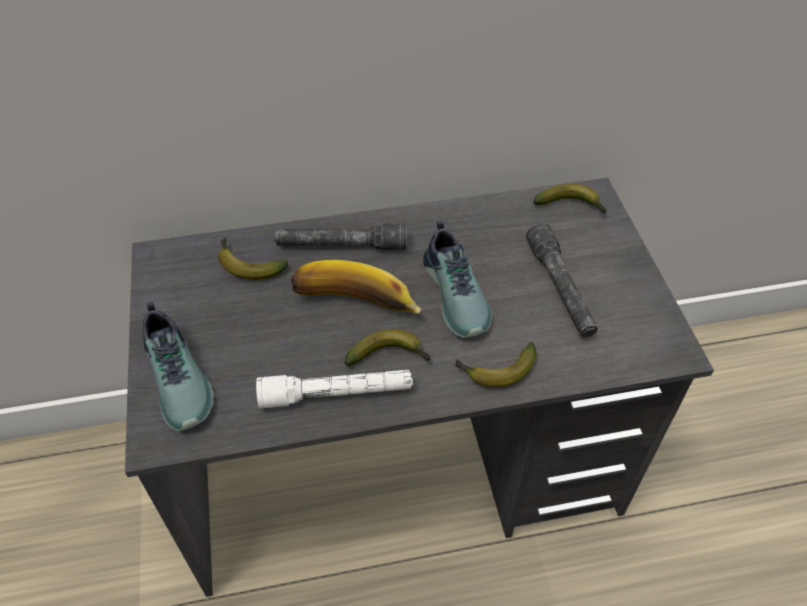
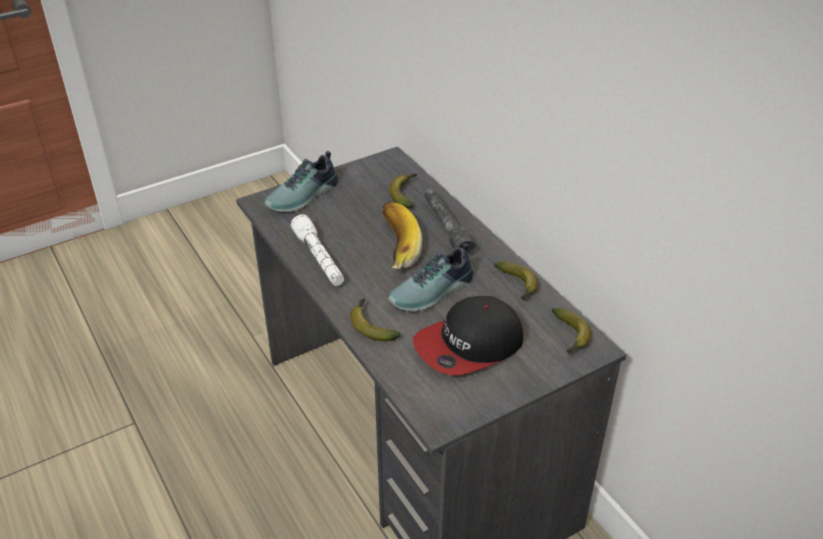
camera: 70 degrees right, 10 degrees down
(390, 356) = (360, 273): banana -> banana (518, 285)
(560, 289) = (469, 345): grey flashlight -> cap

